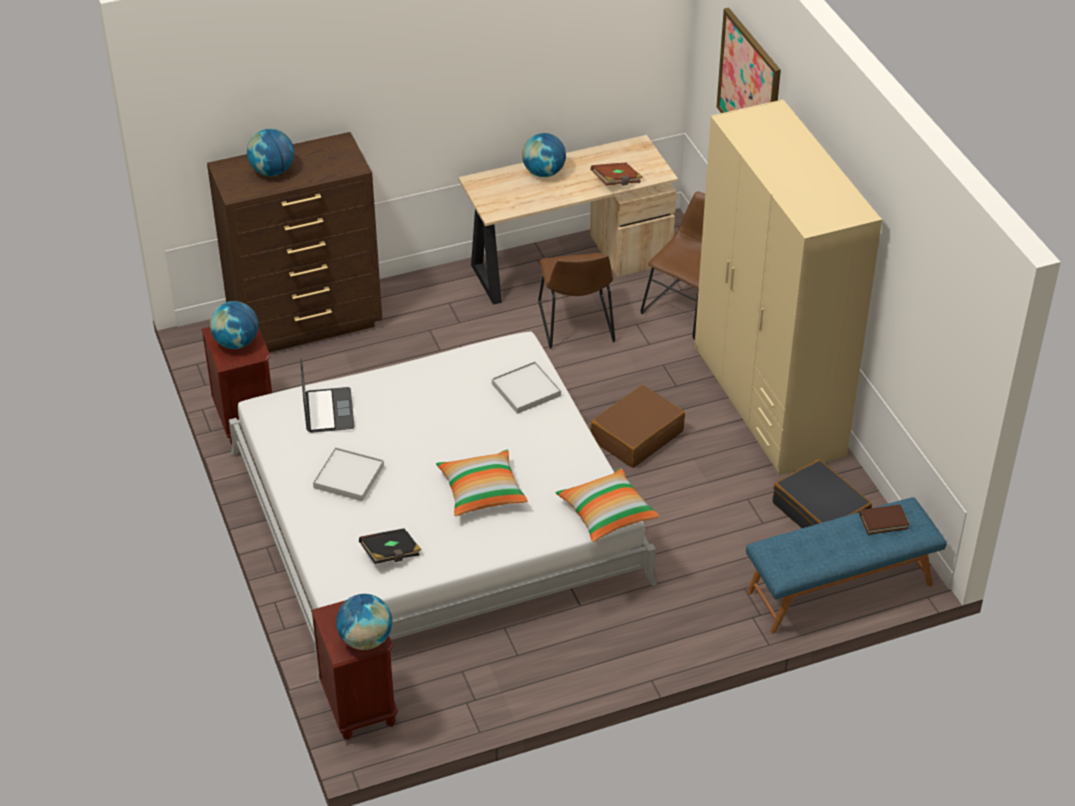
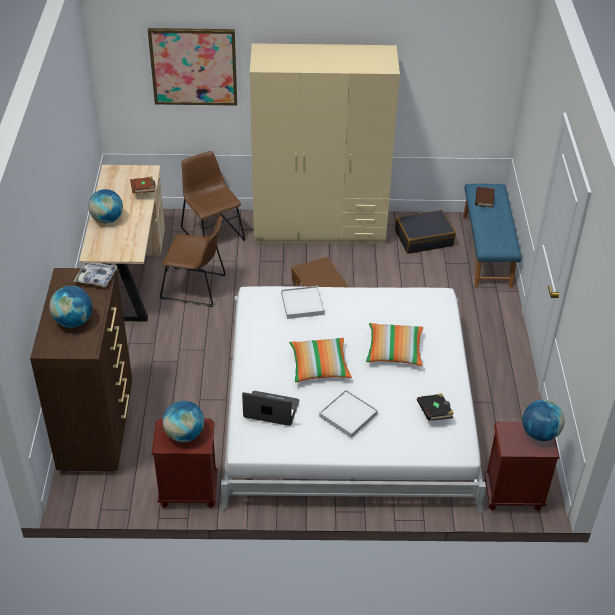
camera: 70 degrees left, 0 degrees up
(349, 163) = (96, 277): none -> tray
(606, 514) = (438, 300): pillow -> pillow (319, 366)

